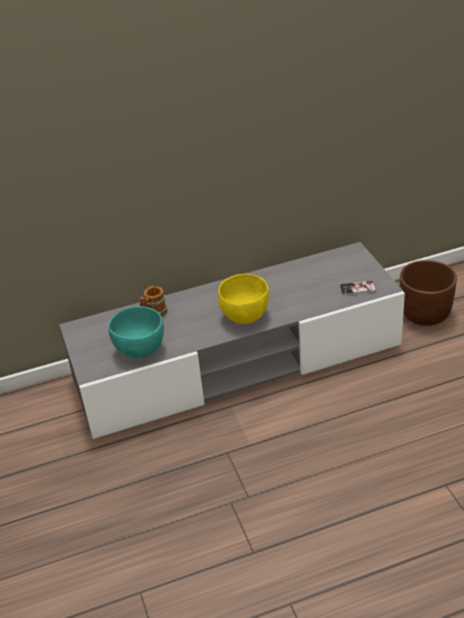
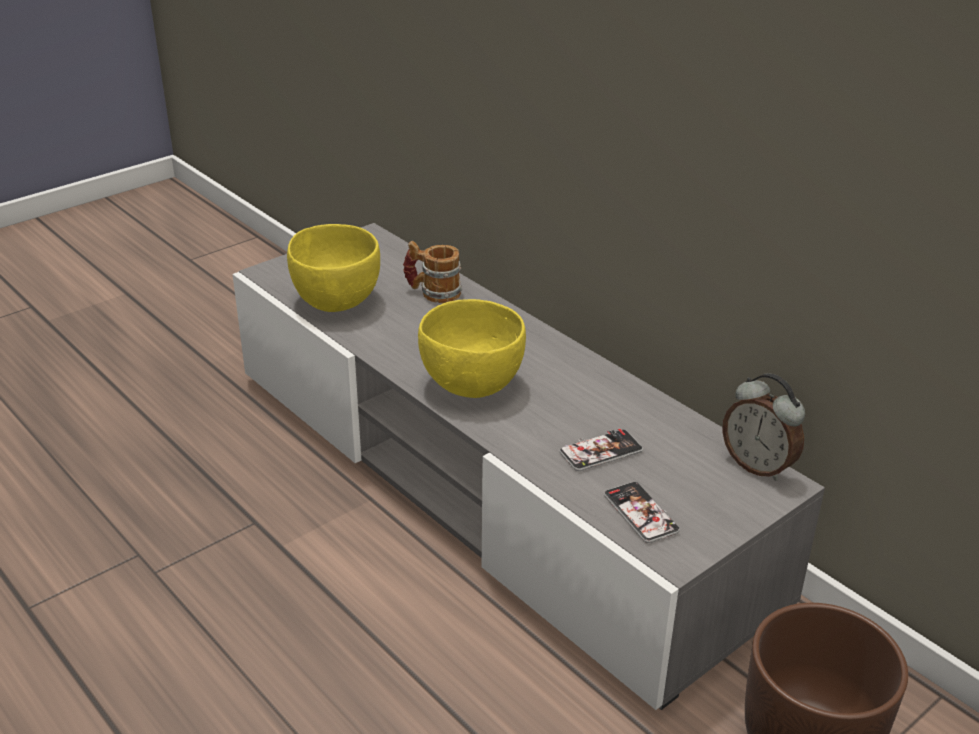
camera: 65 degrees right, 5 degrees down
(139, 350) = (336, 301): turquoise bowl -> yellow bowl
(313, 290) = (601, 451): none -> phone
(341, 253) = (758, 466): none -> alarm clock

